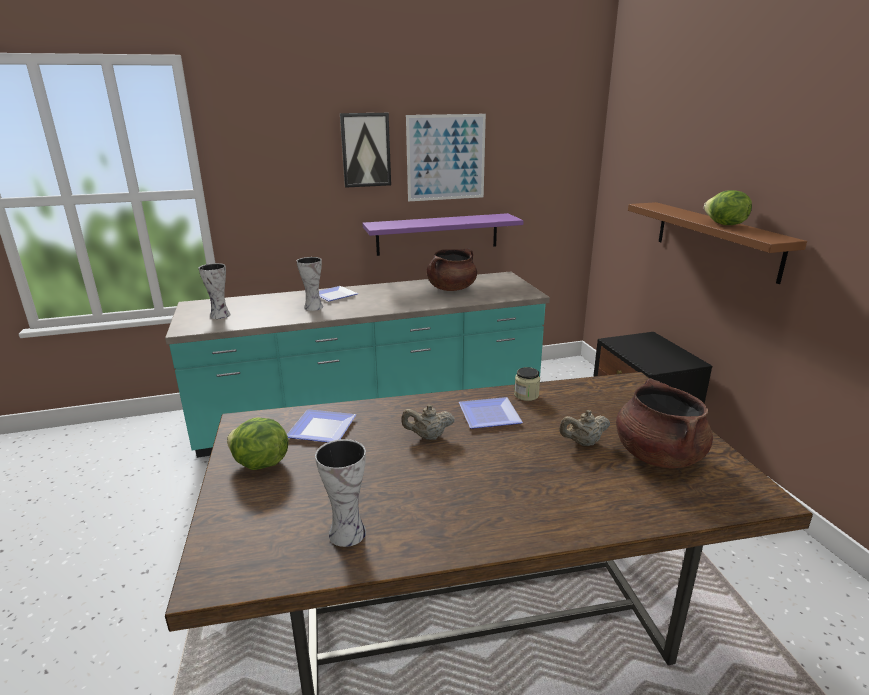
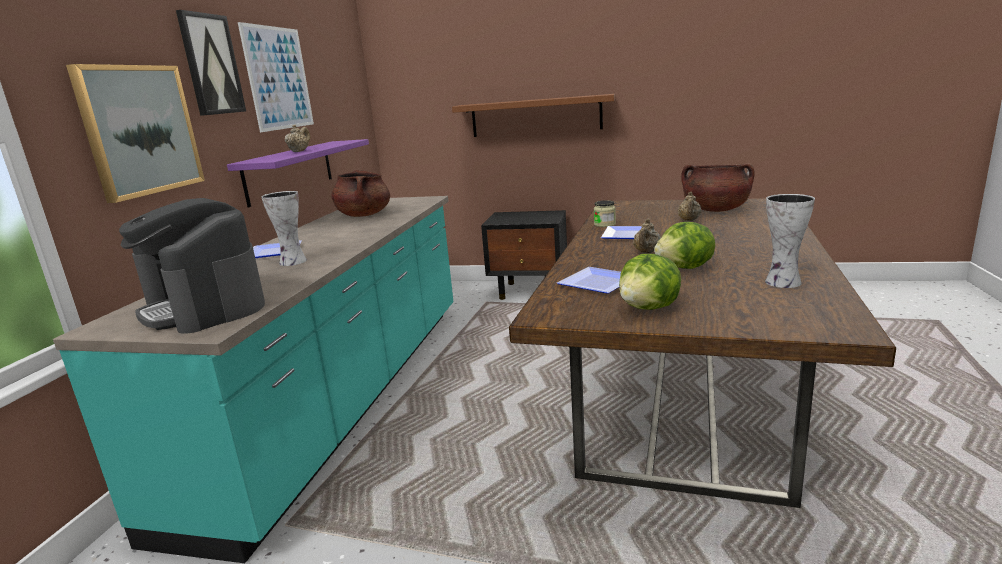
camera: 60 degrees left, 5 degrees down
(220, 315) = (205, 308): vase -> coffee machine
(288, 195) = (140, 130): none -> picture
(430, 222) = (299, 151): none -> beige teapot
(724, 225) = (555, 98): lettuce -> lettuce (685, 268)

